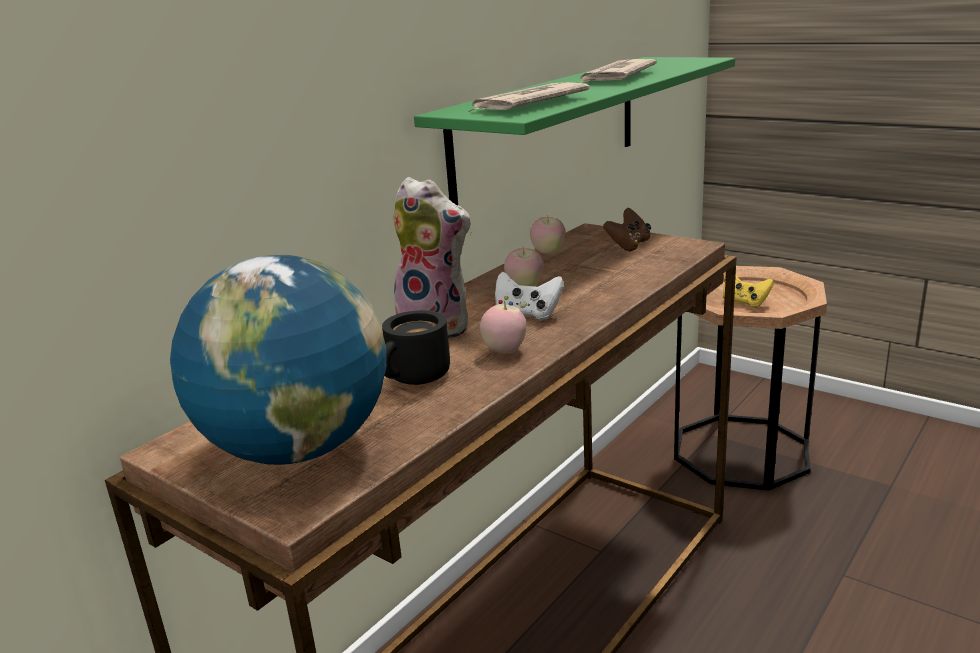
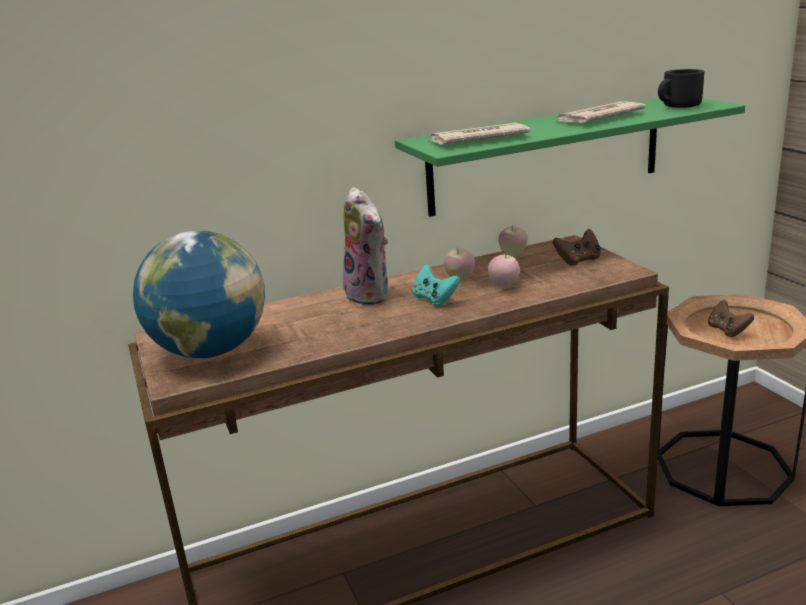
camera: 30 degrees right, 0 degrees up
(417, 378) = (317, 326): black mug -> black mug (680, 107)
(505, 351) = (387, 321): apple -> apple (503, 286)
(527, 314) = (434, 299): white game controller -> turquoise game controller
(745, 302) = (727, 330): yellow game controller -> brown game controller

